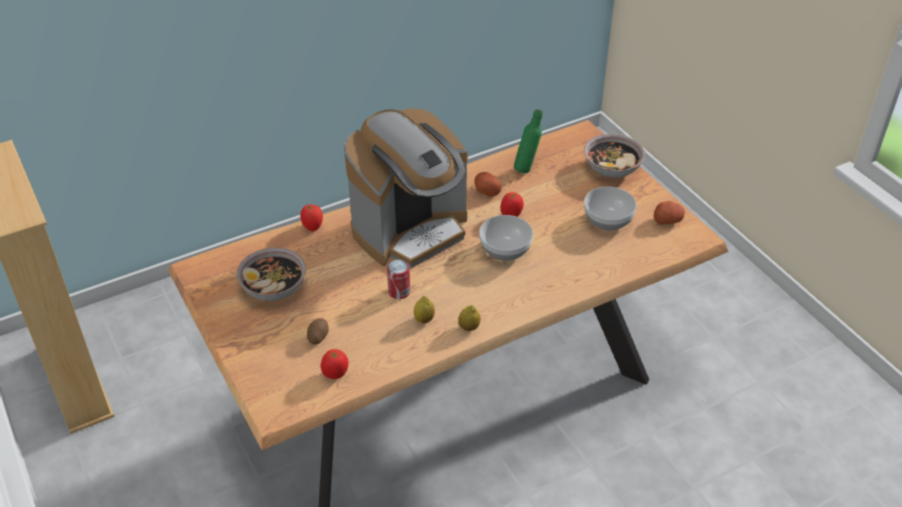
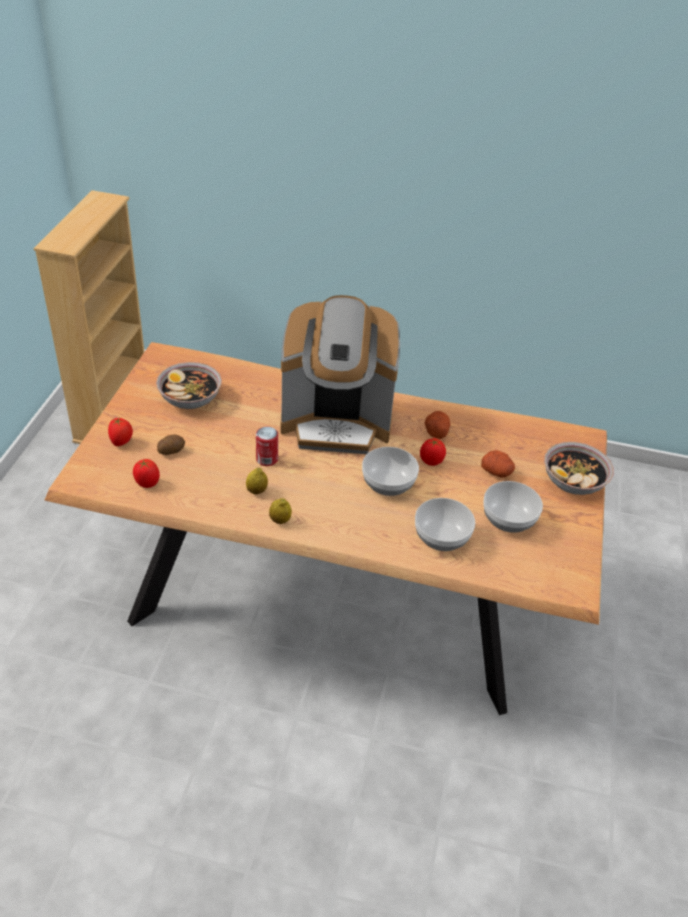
camera: 40 degrees right, 0 degrees up
(313, 227) = (271, 375): tomato -> tomato (121, 442)
(527, 168) = (495, 434): green bottle -> none
(585, 262) = (442, 538): none -> bowl
(667, 220) = (566, 556): potato -> potato (497, 471)

